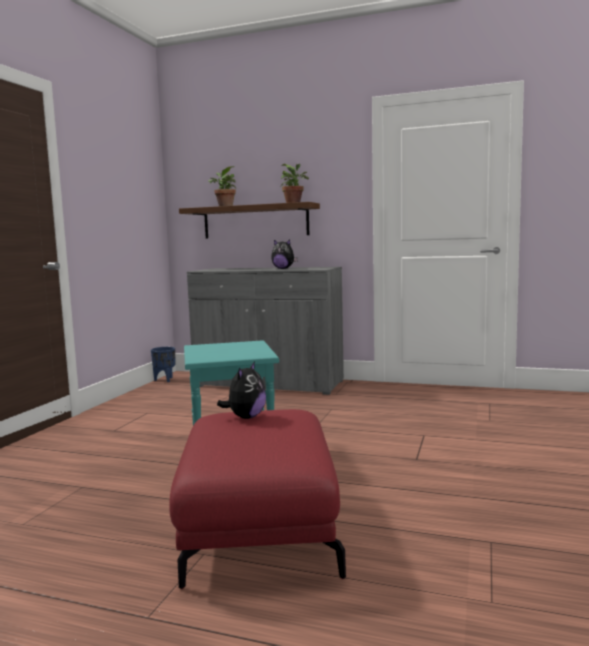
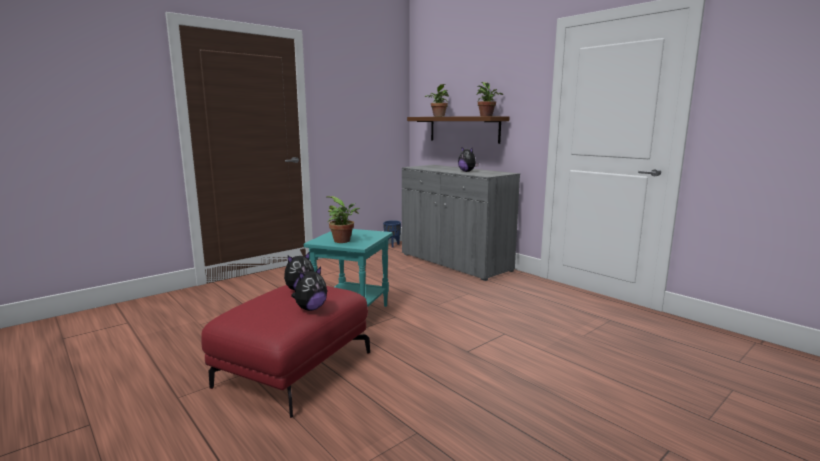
camera: 30 degrees right, 5 degrees up
(233, 354) = (344, 241): none -> potted plant
(301, 431) = (310, 308): none -> plush toy

